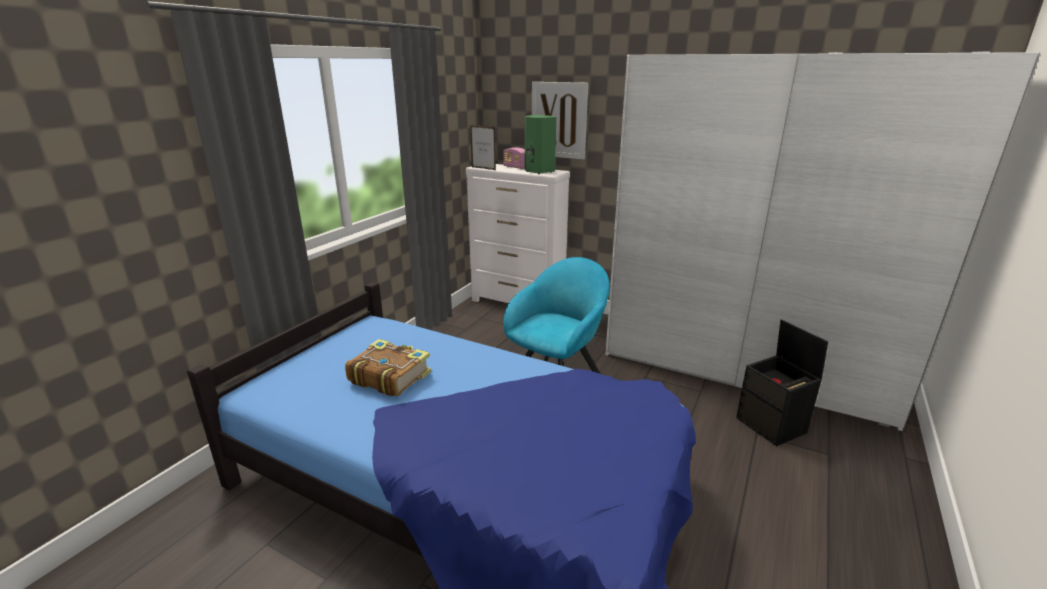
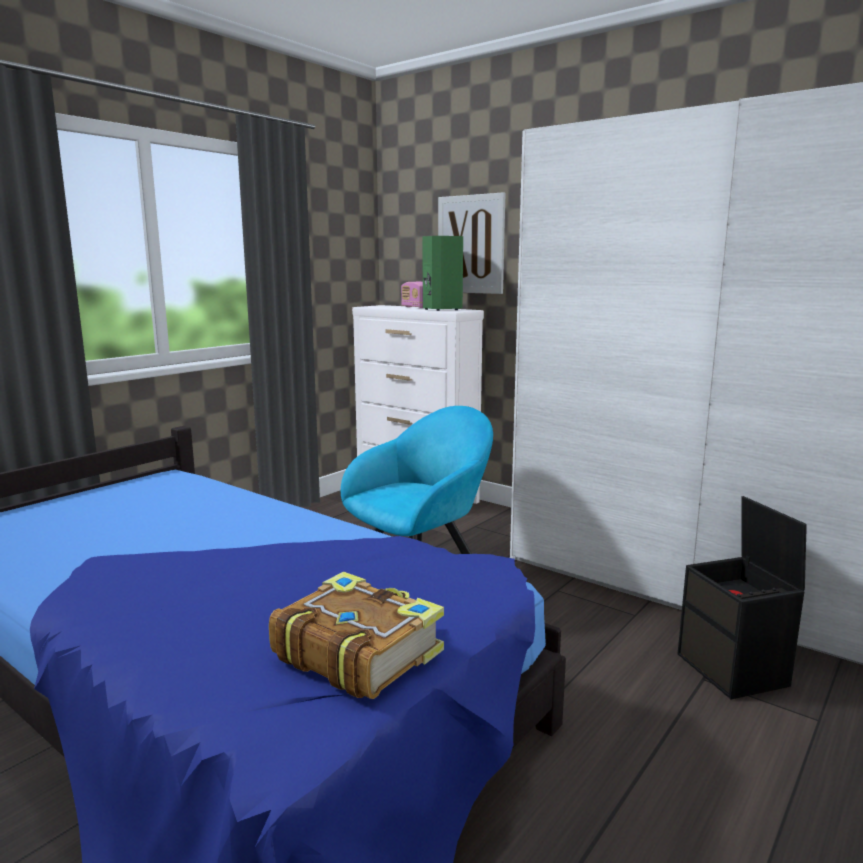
camera: 10 degrees right, 10 degrees down
(389, 376) = (138, 526): book -> book (357, 652)
(483, 168) = (373, 307): picture frame -> none

